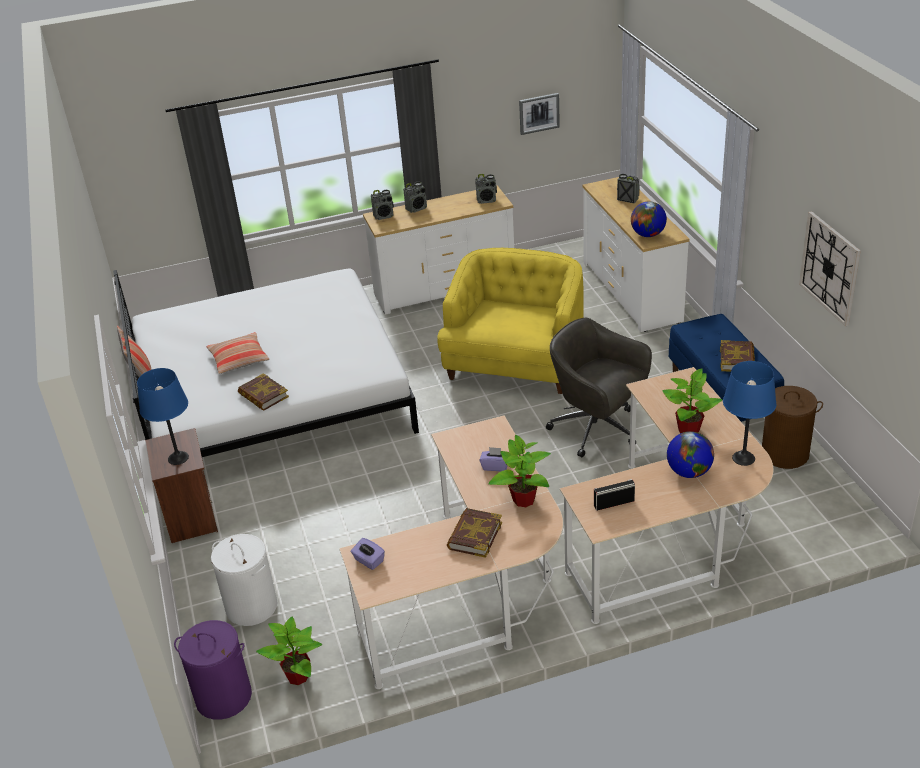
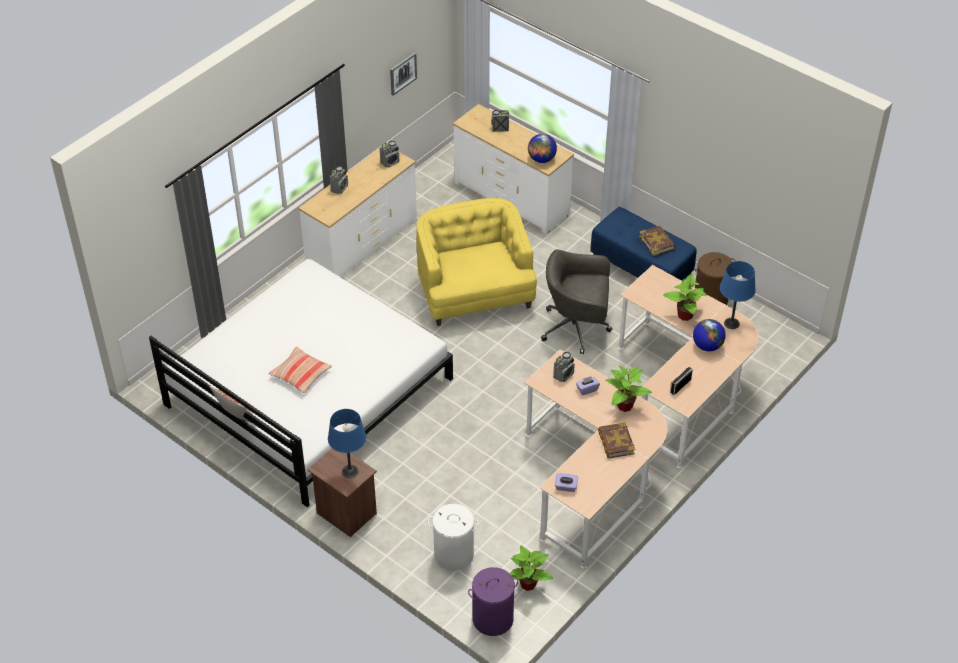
camera: 35 degrees left, 10 degrees up
(263, 396) = (352, 397): book -> none
(384, 216) = (319, 205): radio -> radio (563, 375)
(830, 268) = (727, 169): wall clock -> none

